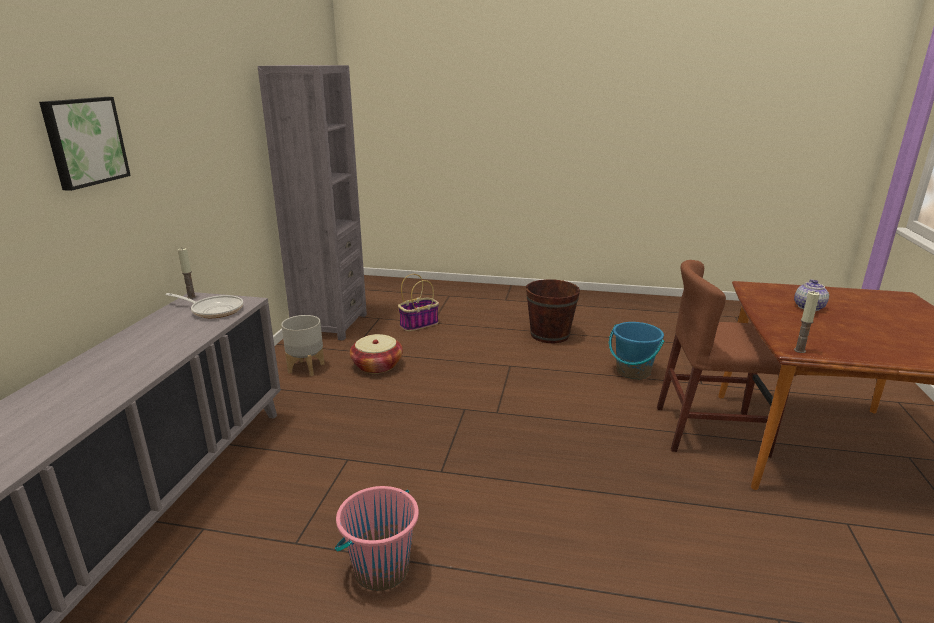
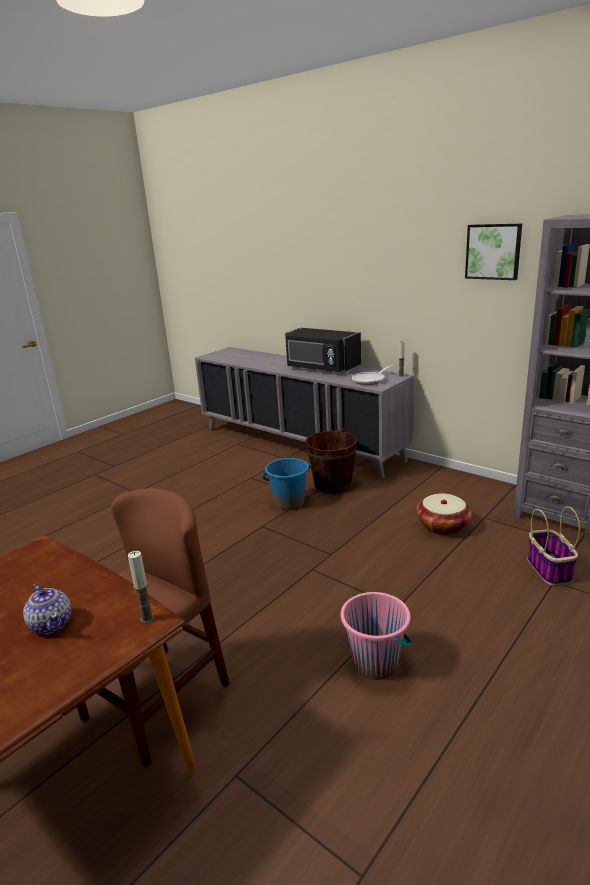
camera: 120 degrees right, 0 degrees up
(84, 141) = (366, 260): picture -> picture (493, 251)
(121, 357) = (321, 368): none -> black microwave
(306, 368) = (456, 494): grey planter -> none
(381, 569) = (208, 495): pink bucket -> pink bucket (376, 662)
(549, 335) = (476, 679): brown bucket -> brown bucket (333, 484)
(633, 372) = (316, 713): blue bucket -> blue bucket (289, 502)
(799, 350) = (30, 548): candle -> candle (147, 619)

